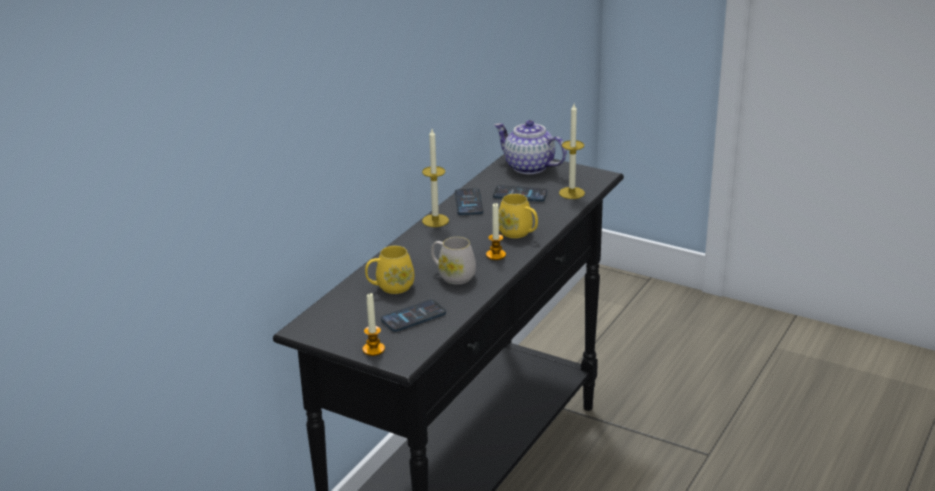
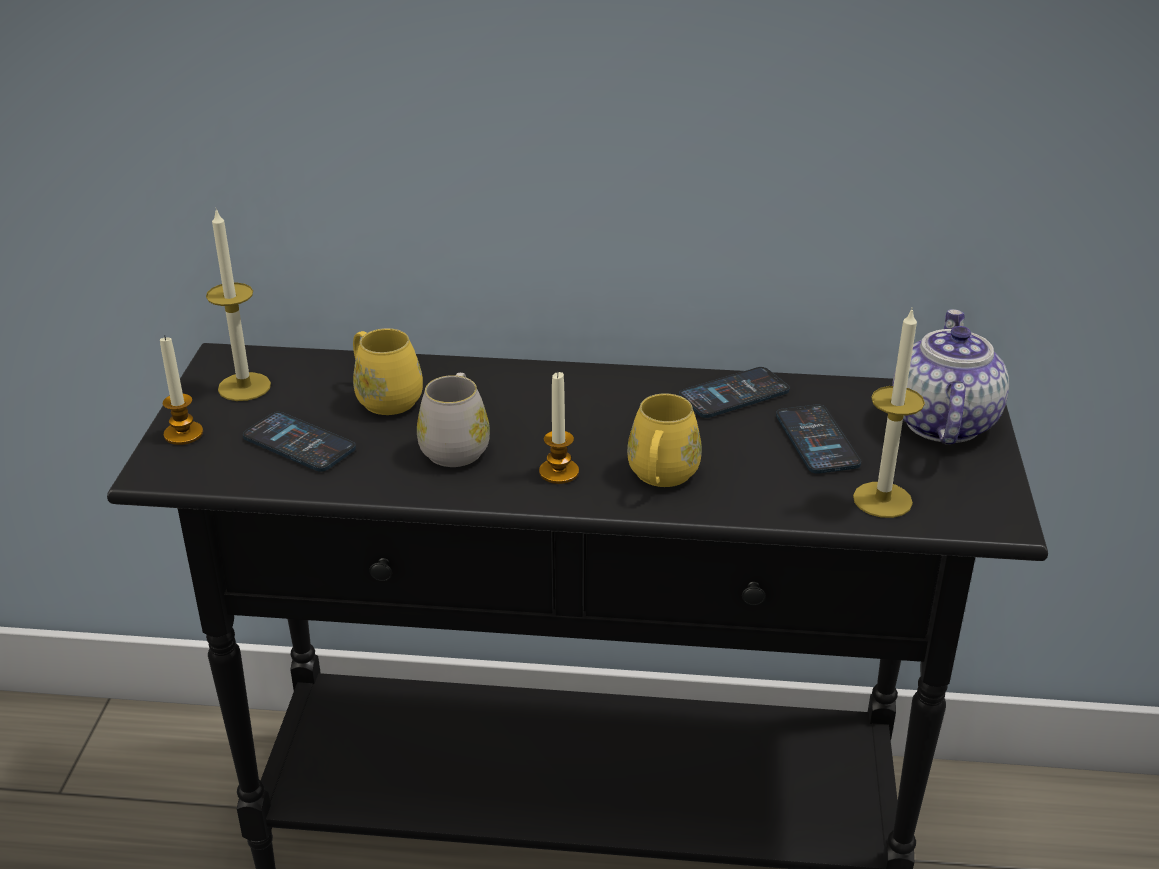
camera: 65 degrees right, 5 degrees up
(435, 220) = (639, 379): candle -> candle (244, 387)

